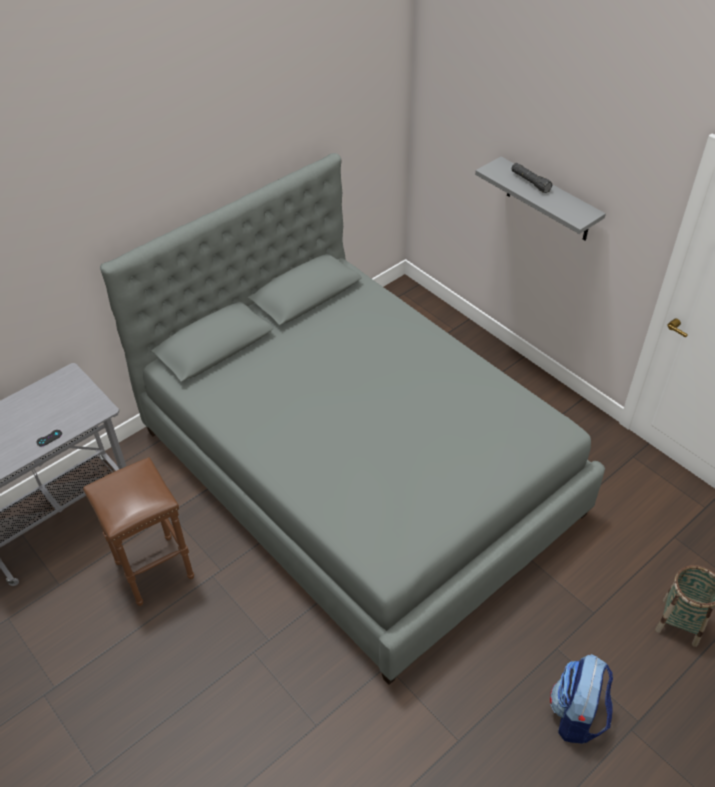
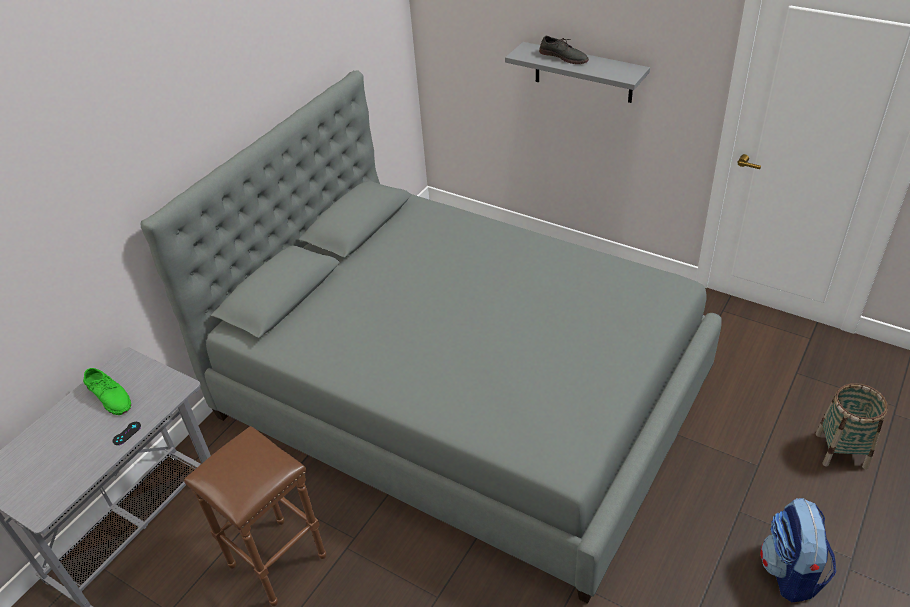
camera: 15 degrees left, 5 degrees down
(47, 402) = (110, 396): none -> green shoe
(530, 182) = (564, 56): black flashlight -> grey shoe

